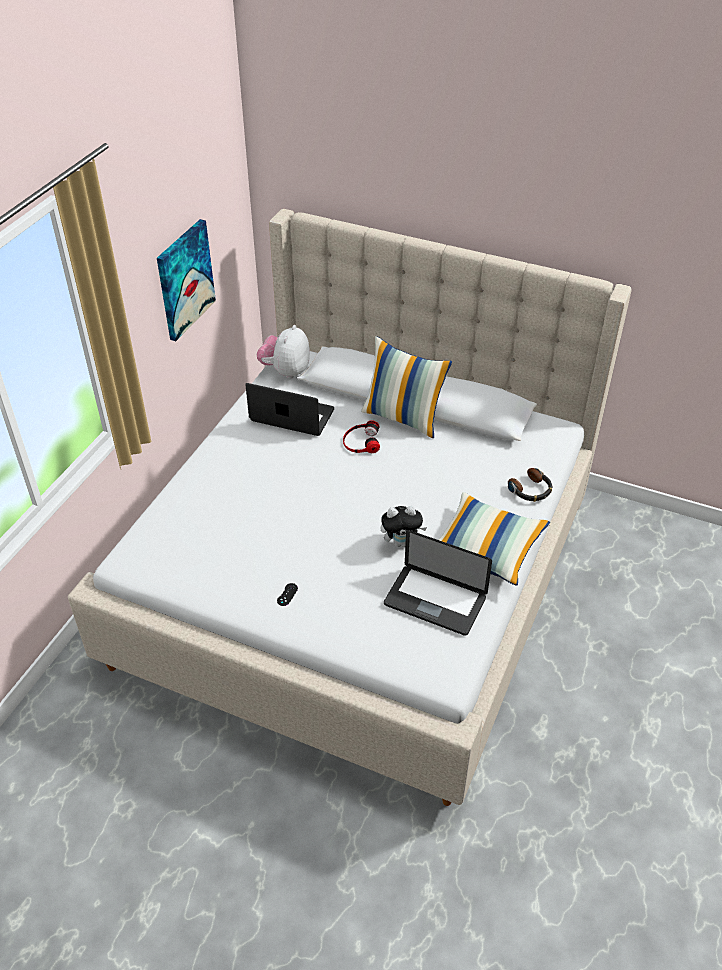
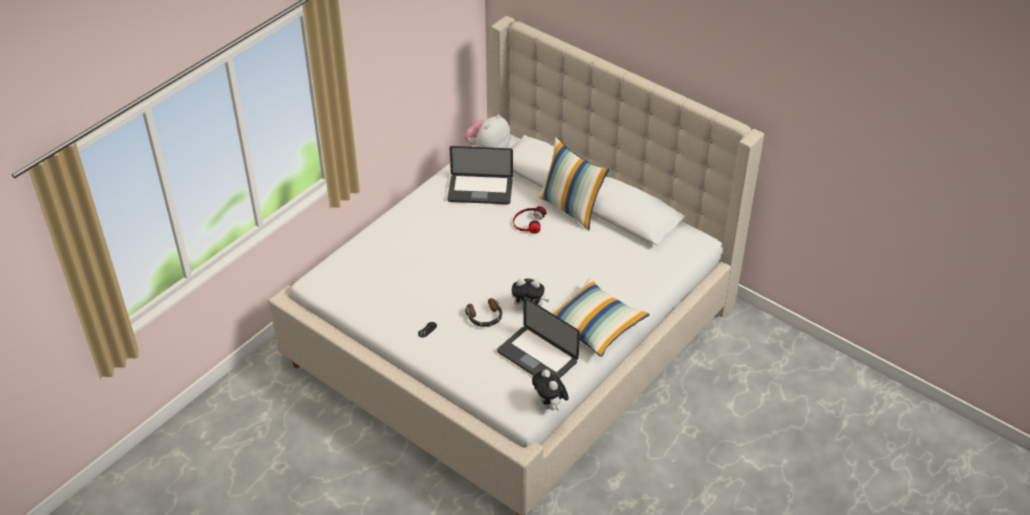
camera: 15 degrees right, 0 degrees up
(184, 279) = (411, 66): picture -> none
(292, 416) = (480, 190): laptop -> laptop turned 150 degrees clockwise
(475, 660) = (550, 405): none -> plush toy
(531, 490) = (651, 287): headphones -> headphones (485, 317)

